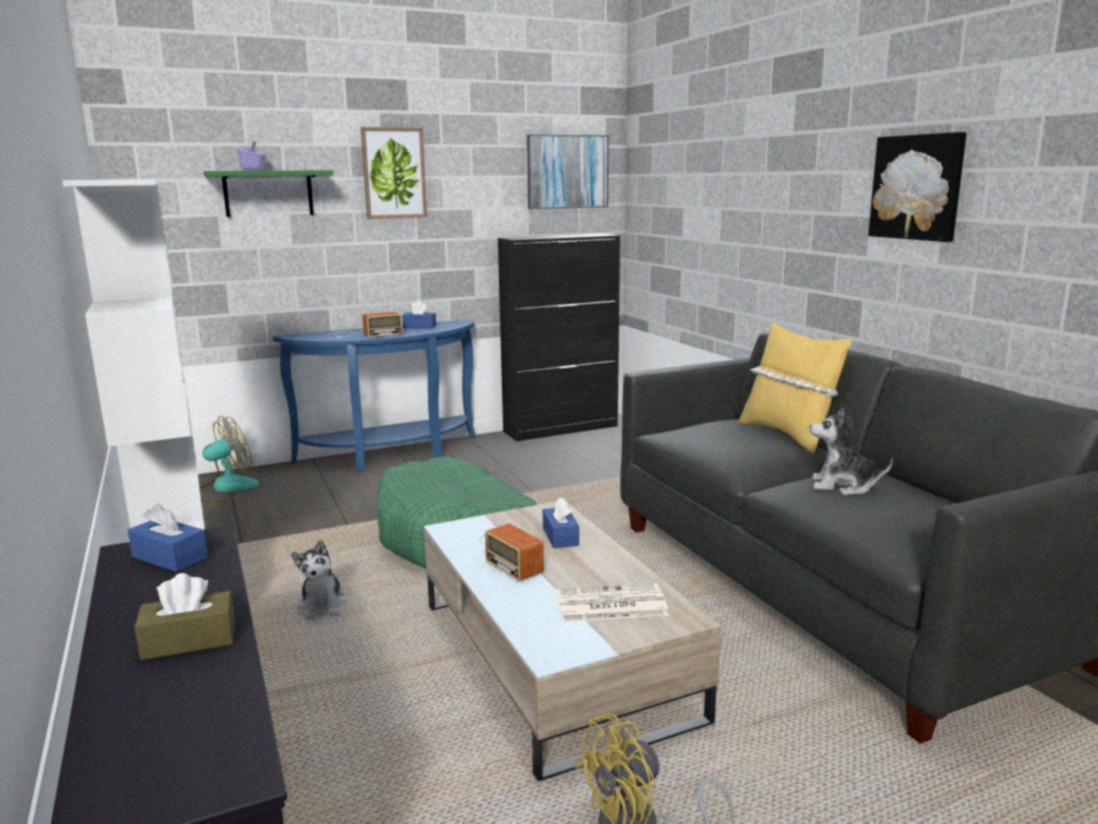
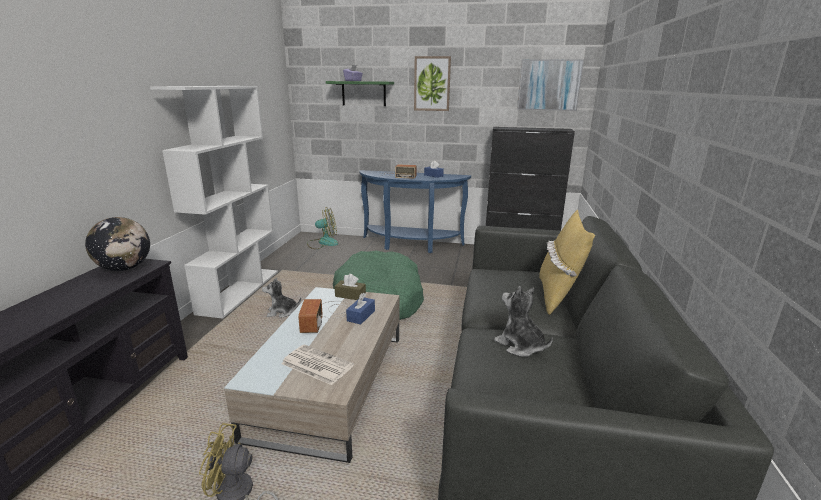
camera: 35 degrees right, 5 degrees up
(169, 557) = (125, 268): blue tissue box -> globe
(189, 640) = (53, 308): brown tissue box -> brown tissue box (350, 295)
(323, 605) = (282, 312): plush toy -> plush toy turned 60 degrees clockwise
(918, 187) = (700, 110): picture -> none

